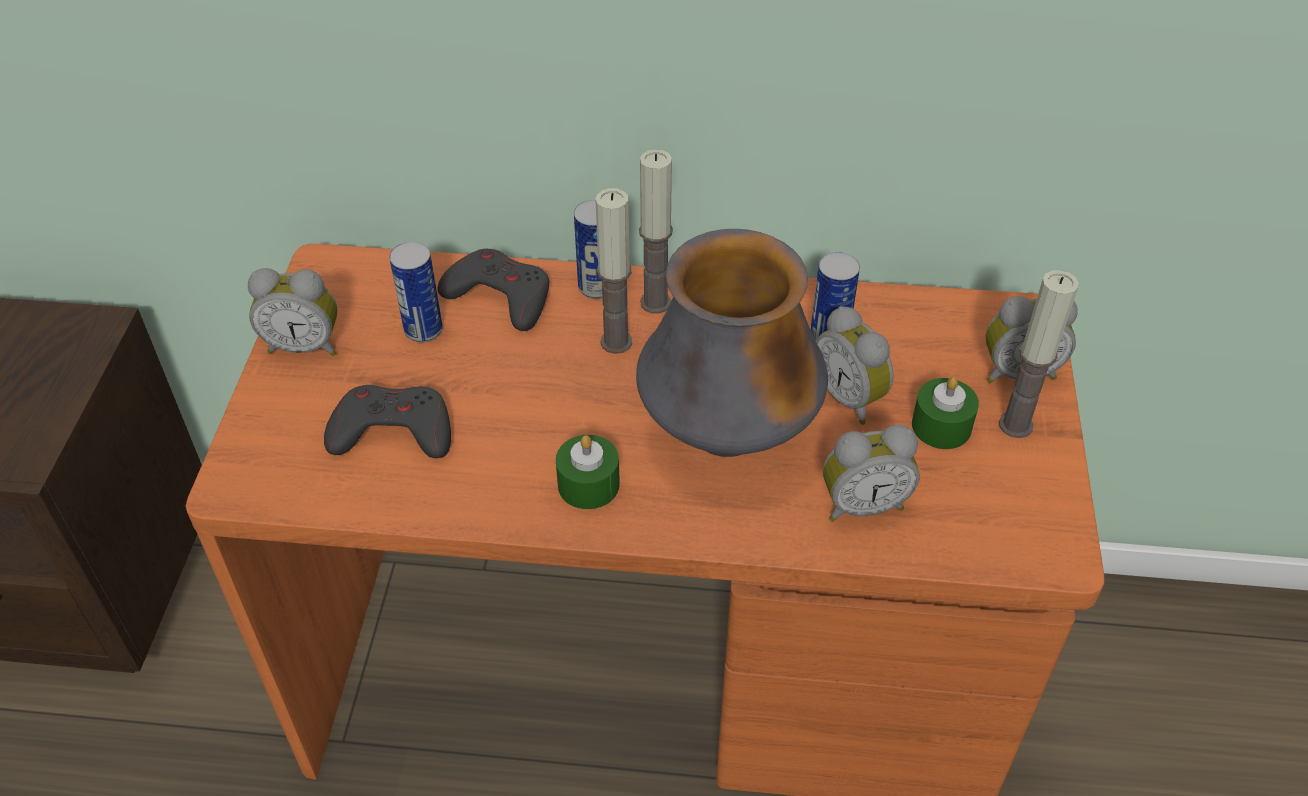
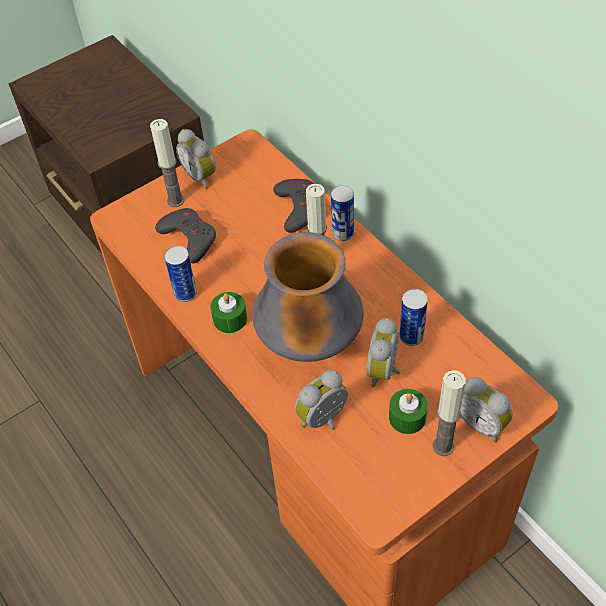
camera: 50 degrees right, 5 degrees up
(423, 330) = (251, 202): can -> can (185, 293)
(655, 302) = (358, 259): candle -> candle (175, 201)
(862, 504) = (324, 420): alarm clock -> alarm clock turned 105 degrees clockwise

